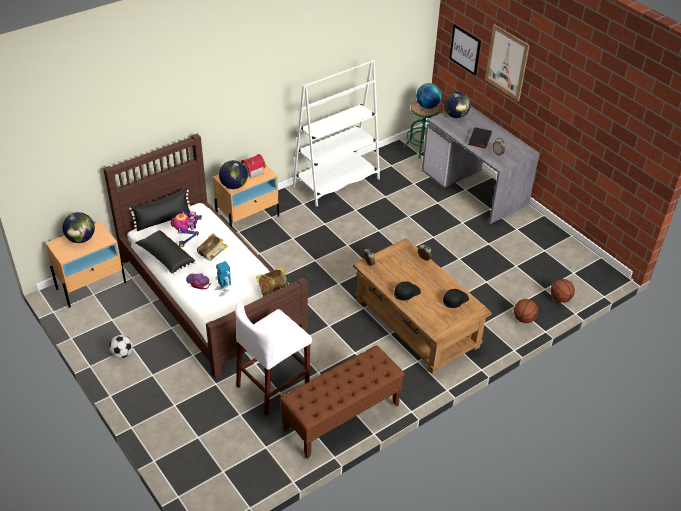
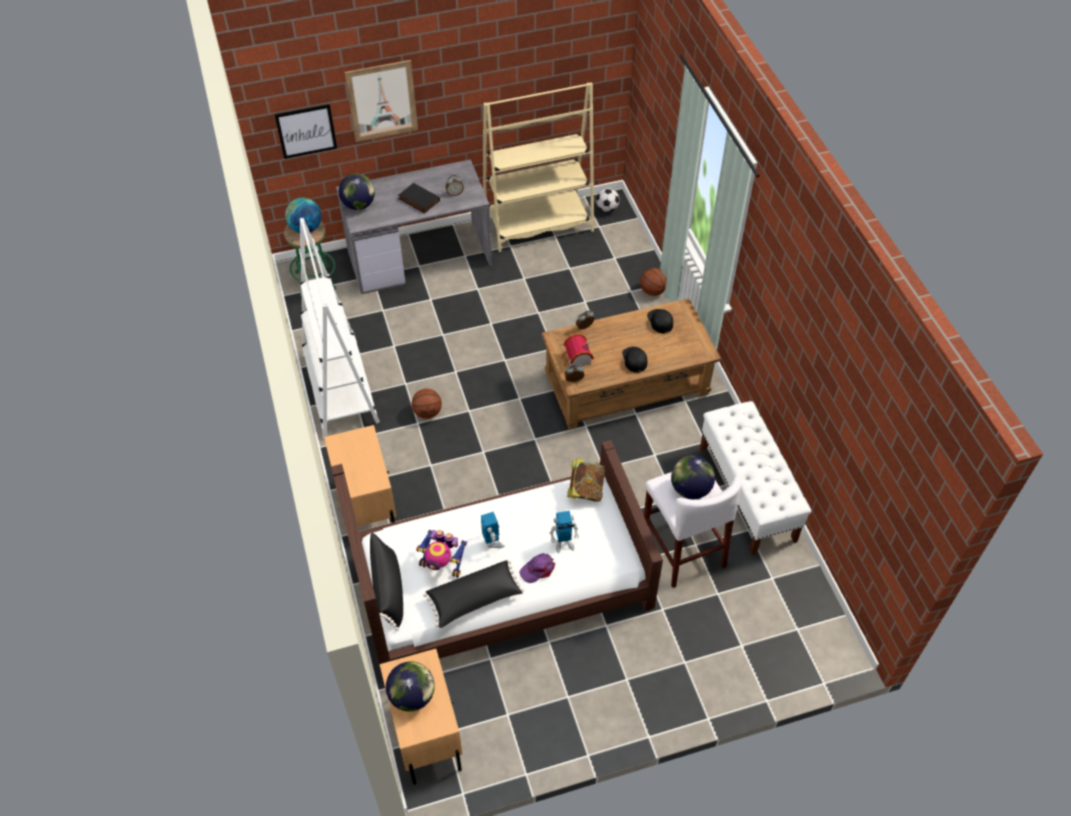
camera: 70 degrees left, 10 degrees up
(122, 354) = (578, 710): football -> football (607, 208)
(213, 256) = (493, 542): book -> toy robot
(234, 185) = (373, 479): globe -> globe (690, 489)
(252, 171) = (351, 451): toy house -> toy house (576, 359)
(341, 417) = (747, 494): brown bench -> white bench
(549, 239) = (538, 225): none -> beige bookcase
(560, 299) = (633, 251): basketball -> basketball (428, 412)

